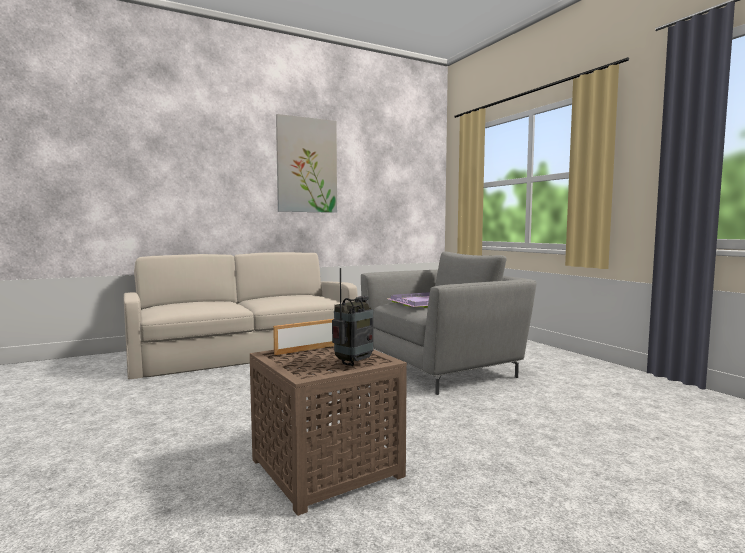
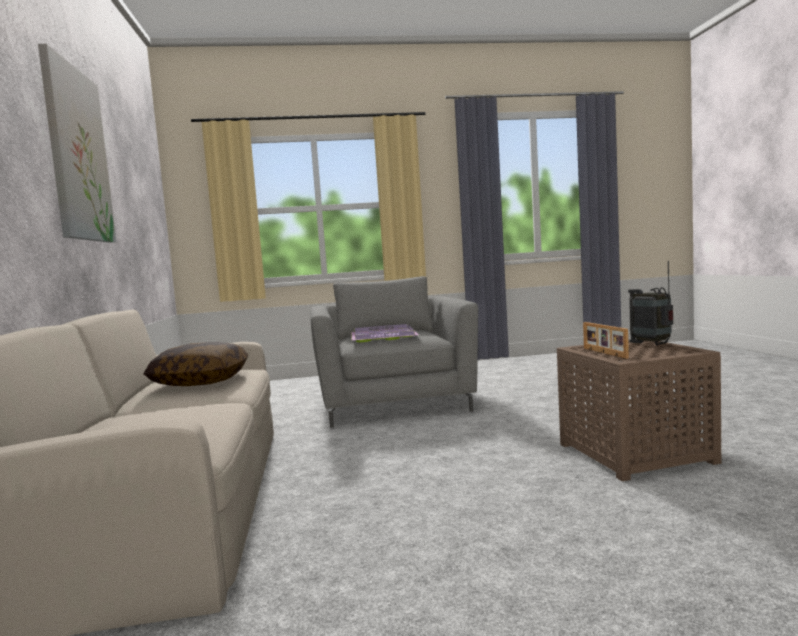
camera: 70 degrees left, 0 degrees up
(289, 298) = (201, 381): none -> pillow

